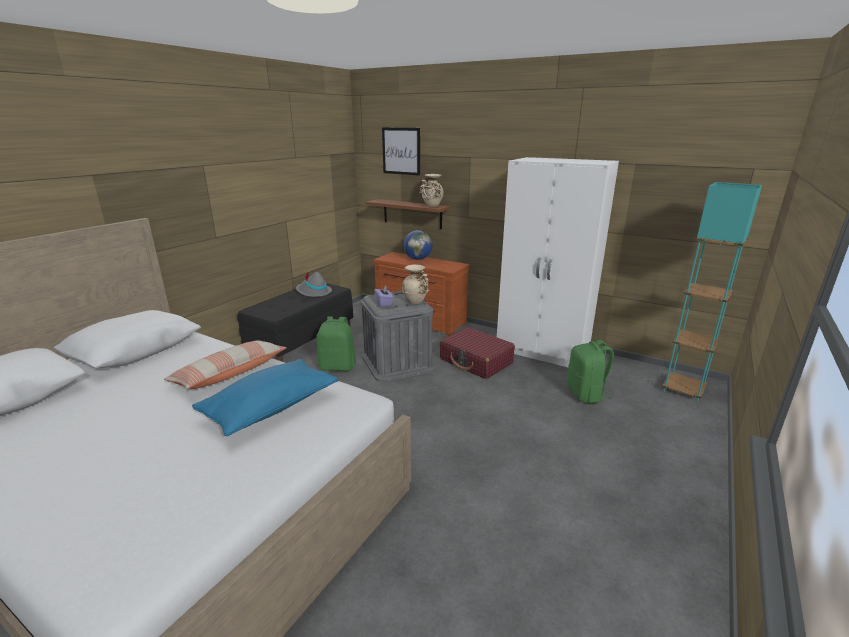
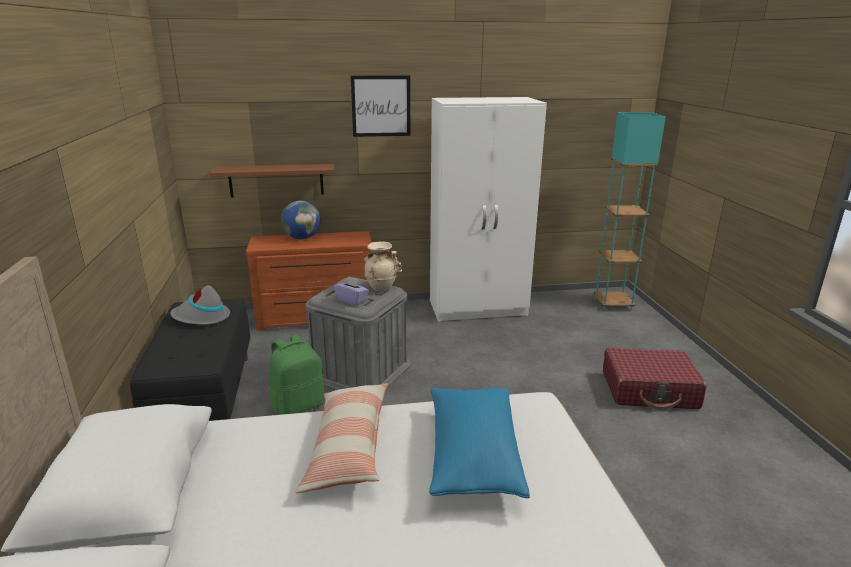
camera: 40 degrees left, 0 degrees up
(401, 151) = (251, 97): picture -> picture (381, 106)
(432, 206) = (313, 166): beige vase -> none
(476, 361) = (436, 340): red suitcase -> red suitcase (649, 390)
(586, 394) = (561, 334): green backpack -> none

